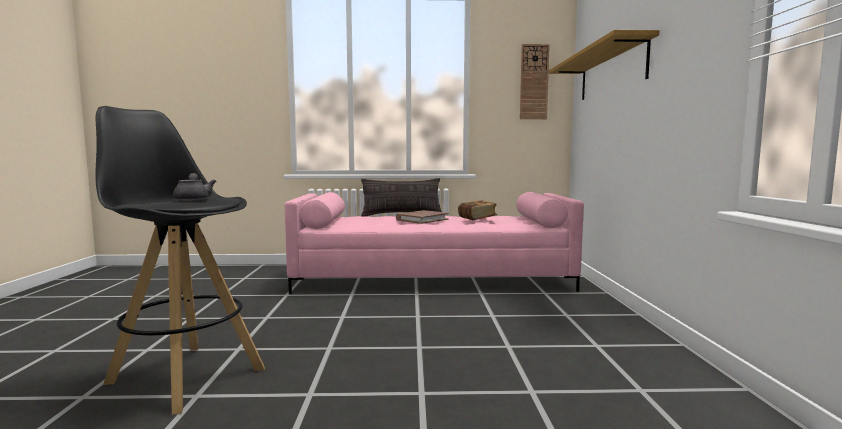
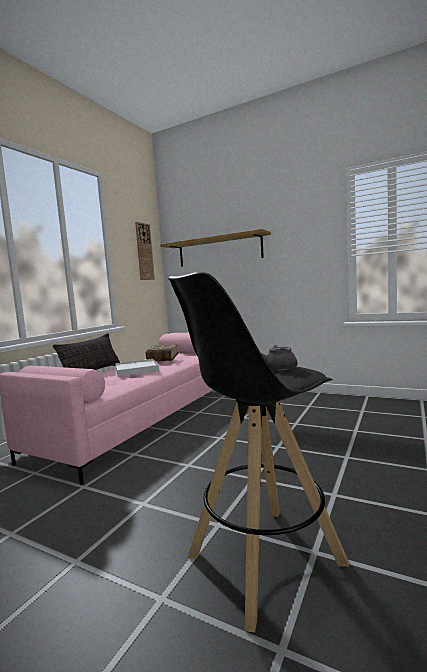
camera: 60 degrees left, 0 degrees up
(422, 219) = (136, 370): brown book -> white tray

